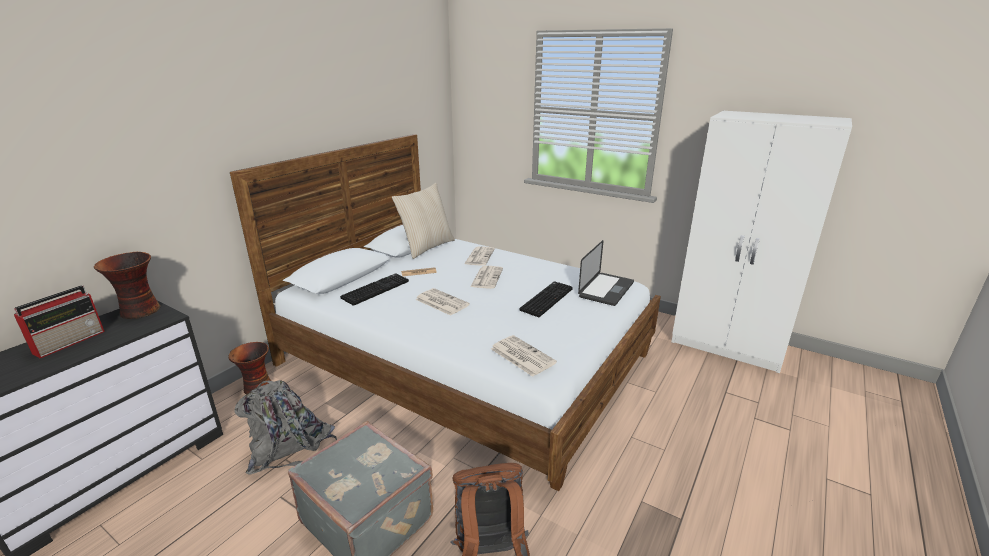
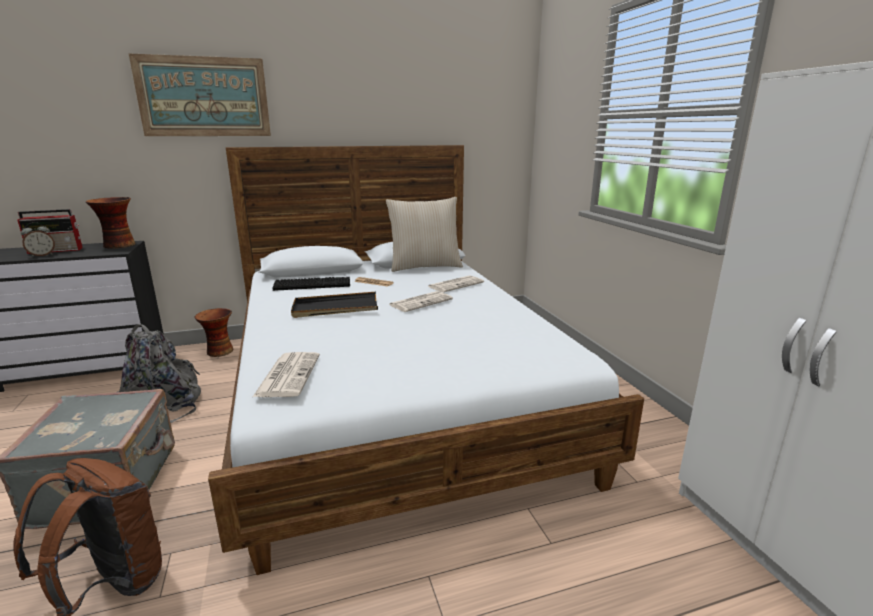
camera: 40 degrees right, 5 degrees down
(74, 352) = (42, 255): none -> alarm clock
(196, 119) = (204, 97): none -> picture
(441, 302) = (335, 308): newspaper -> black tray
(546, 299) = (436, 338): keyboard -> none
(606, 290) = (530, 353): laptop -> none

